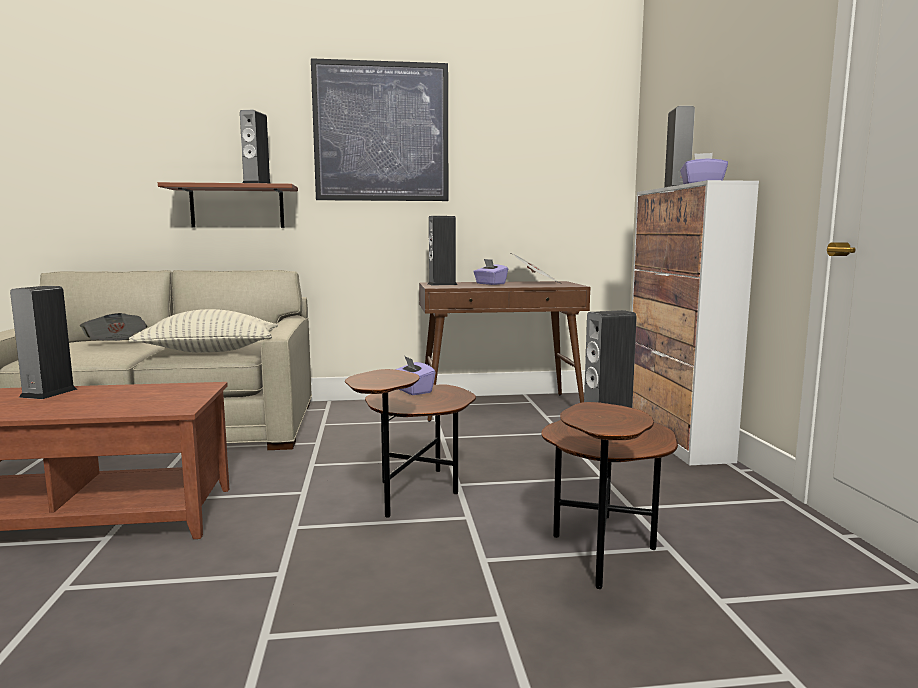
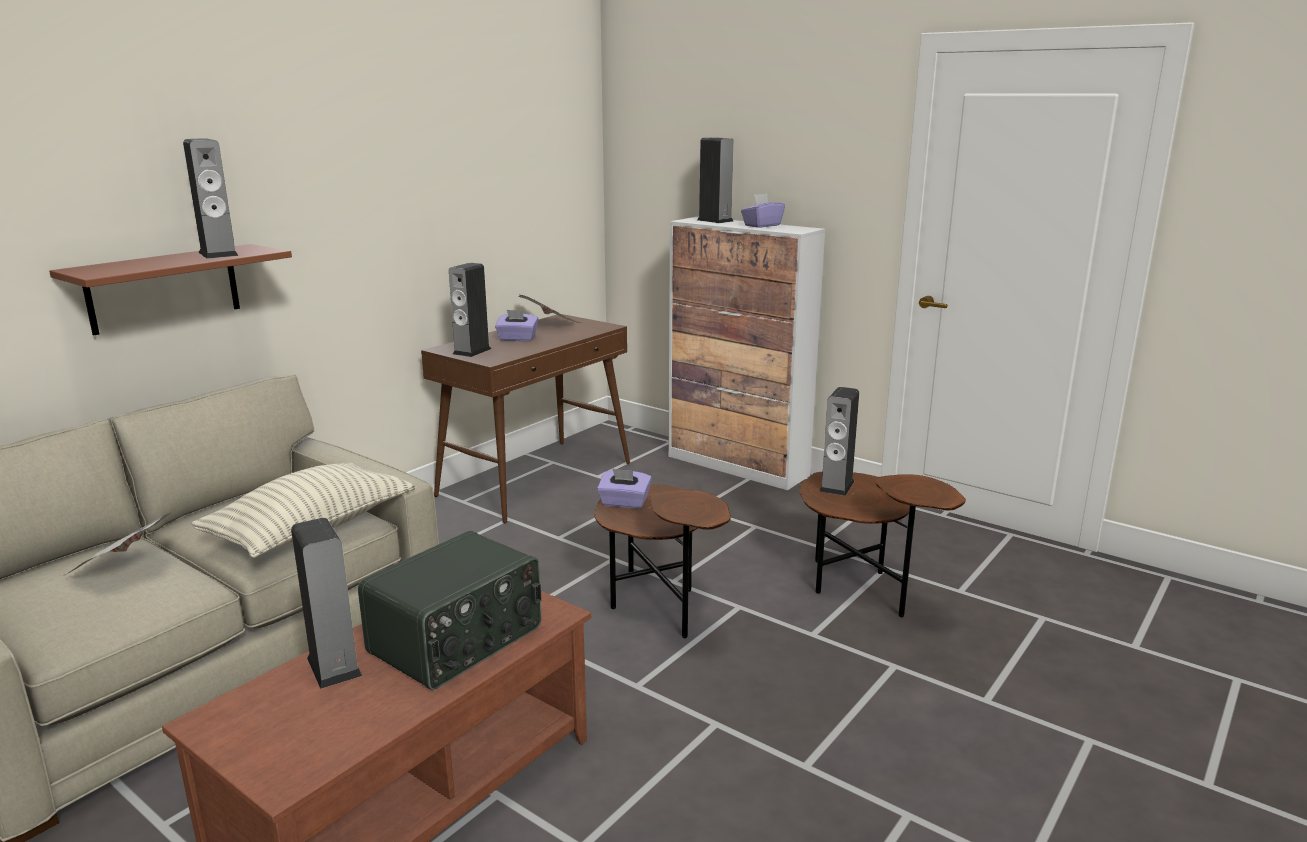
camera: 45 degrees left, 10 degrees up
(109, 402) = (458, 641): none -> radio
(381, 132) = (353, 150): picture -> none

